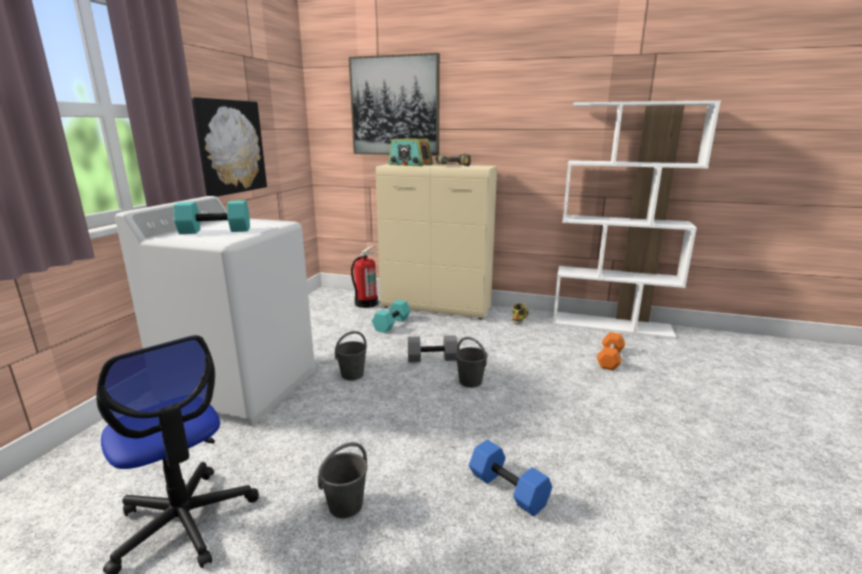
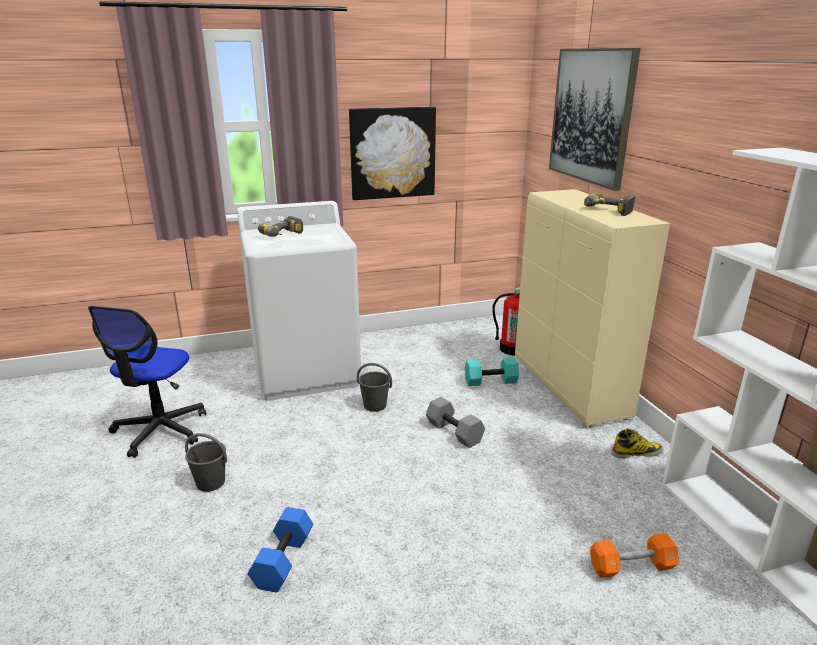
camera: 55 degrees right, 5 degrees up
(214, 231) = (284, 236): turquoise dumbbell -> power drill
(410, 165) = (571, 197): radio -> none
(470, 381) = (437, 472): grey bucket -> none

